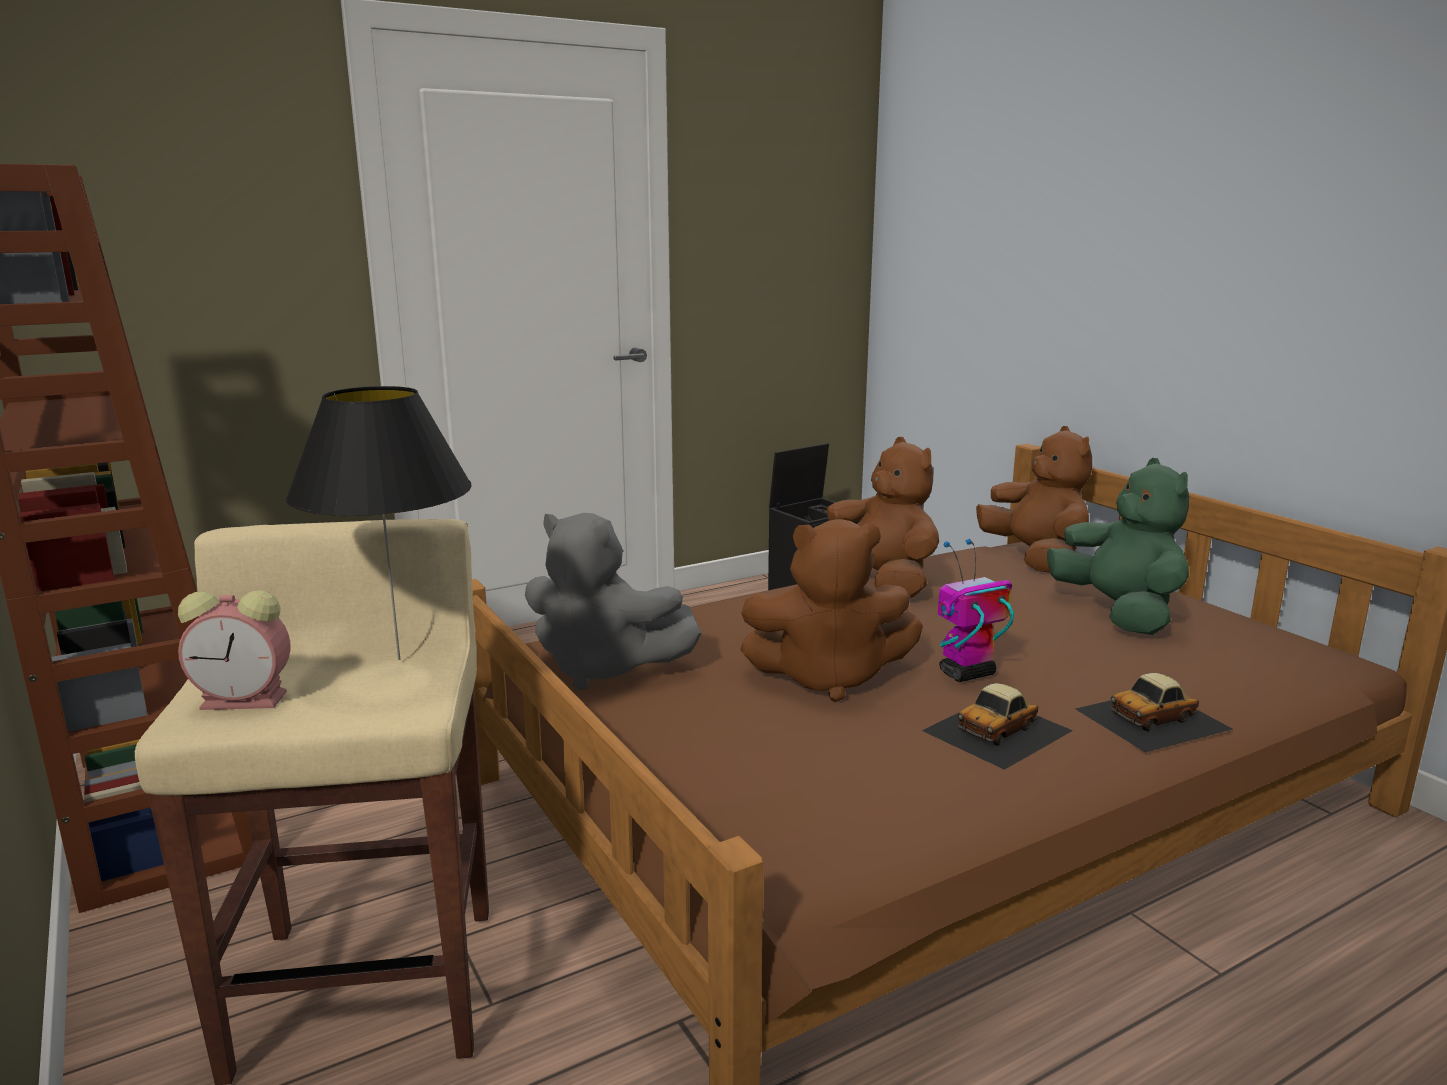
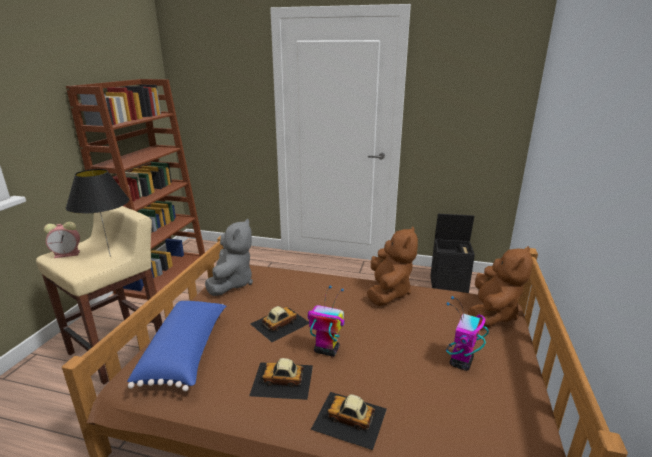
camera: 45 degrees right, 5 degrees up
(248, 699) = (68, 254): alarm clock -> alarm clock turned 60 degrees counterclockwise
(604, 669) = (232, 283): grey plush toy -> grey plush toy turned 150 degrees counterclockwise
(785, 784) = (186, 353): none -> blue pillow
(828, 678) = (279, 323): brown plush toy -> toy car
(1118, 614) = (461, 362): green plush toy -> toy robot

